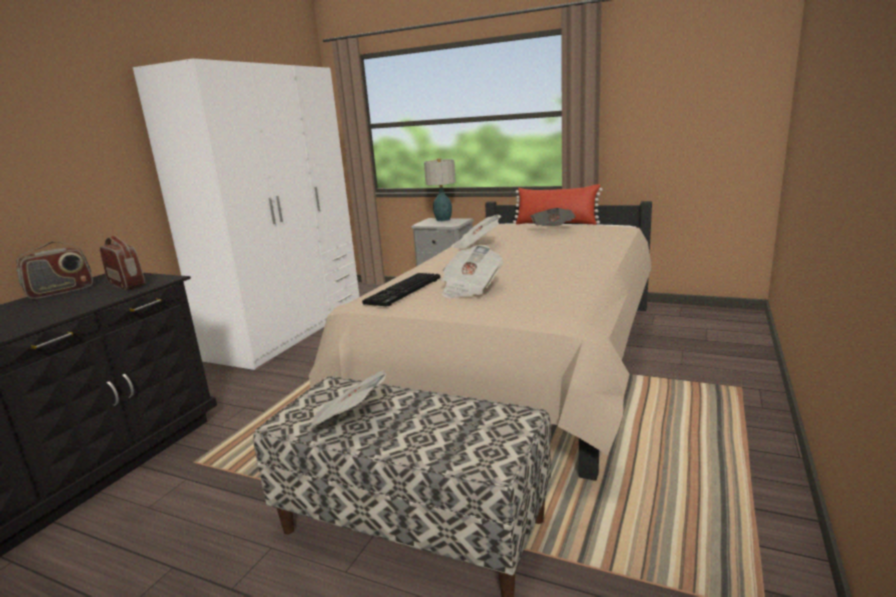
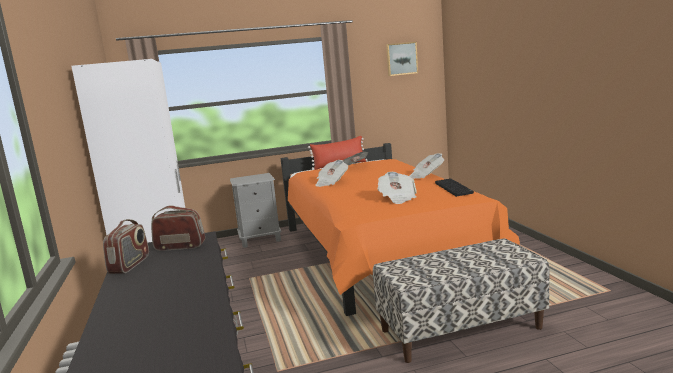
camera: 40 degrees left, 5 degrees down
(349, 418) = (434, 270): newspaper -> newspaper (426, 176)
(404, 291) = (363, 208): keyboard -> keyboard (454, 188)
(443, 220) = (248, 177): table lamp -> none
(522, 364) = (379, 255): beige bed -> orange bed
(705, 61) = (401, 58): none -> picture

